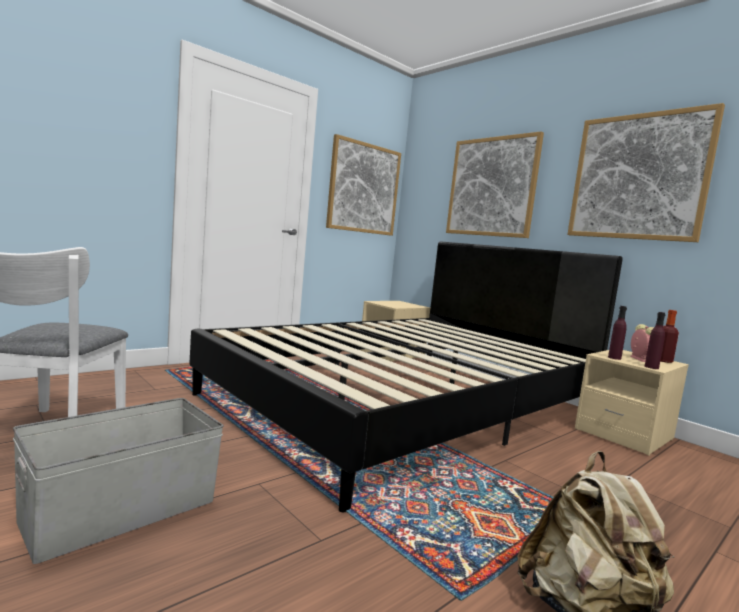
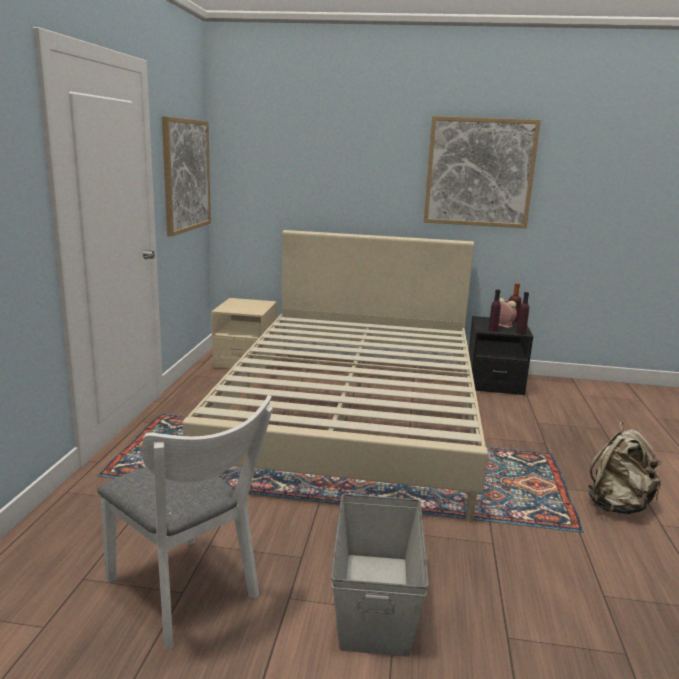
camera: 40 degrees left, 10 degrees up
(406, 404) = (354, 416): black bed -> beige bed
(492, 187) = (336, 171): picture -> none
(624, 434) = (494, 383): beige nightstand -> black nightstand

